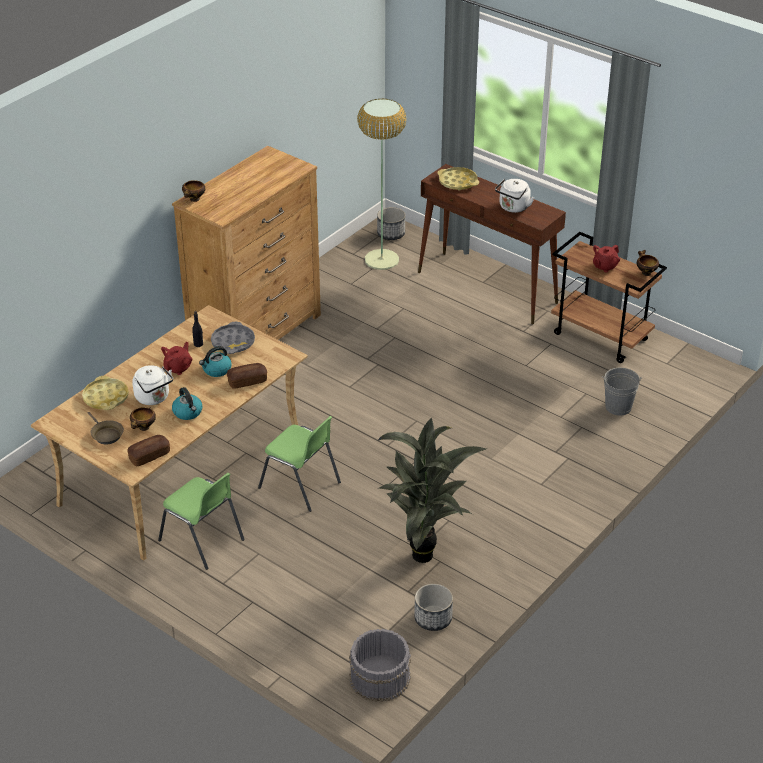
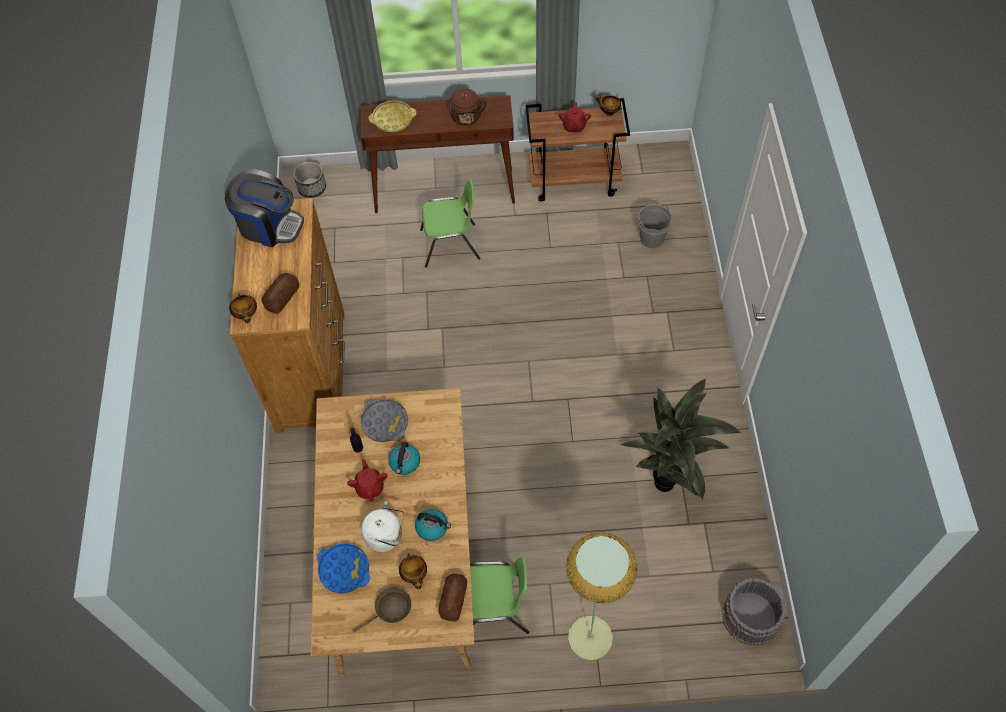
camera: 40 degrees left, 20 degrees up
(105, 434) = (390, 609): brown frying pan -> brown frying pan turned 45 degrees counterclockwise
(106, 397) = (344, 570): yellow tray -> blue tray
(247, 381) = (443, 455): bread -> bread (282, 297)
(270, 165) = (269, 225): none -> coffee machine
(301, 485) = (510, 492): green chair -> green chair (451, 245)
(381, 260) = (333, 220): floor lamp -> floor lamp (590, 638)
(433, 619) = (730, 533): planter -> none
(513, 208) = (466, 118): white kettle -> brown kettle

